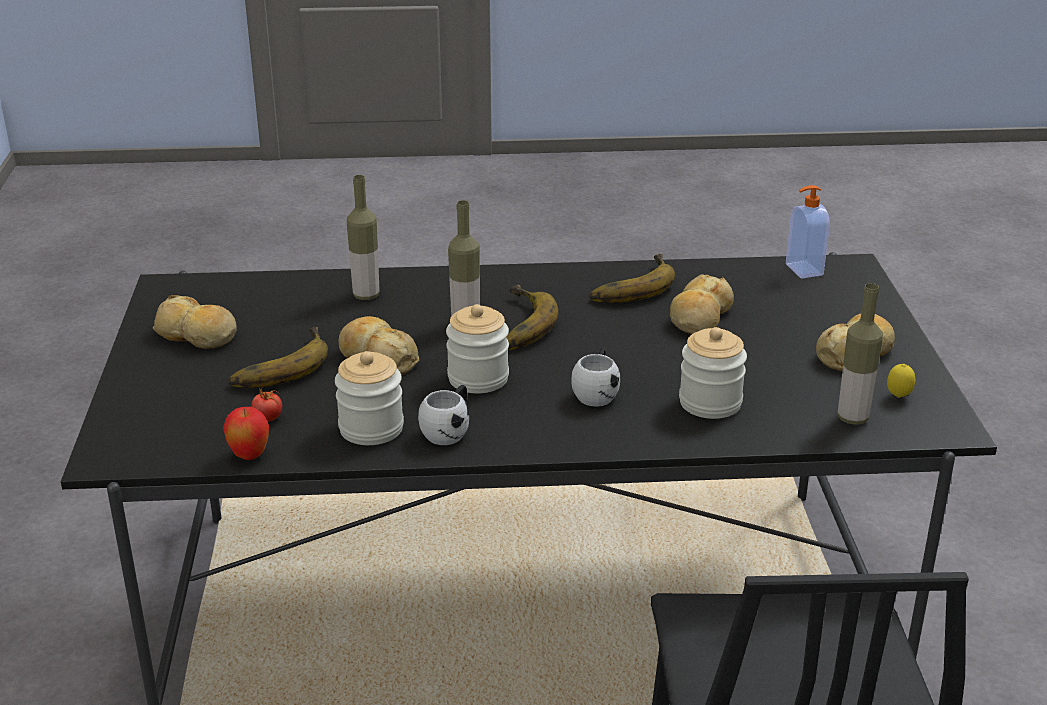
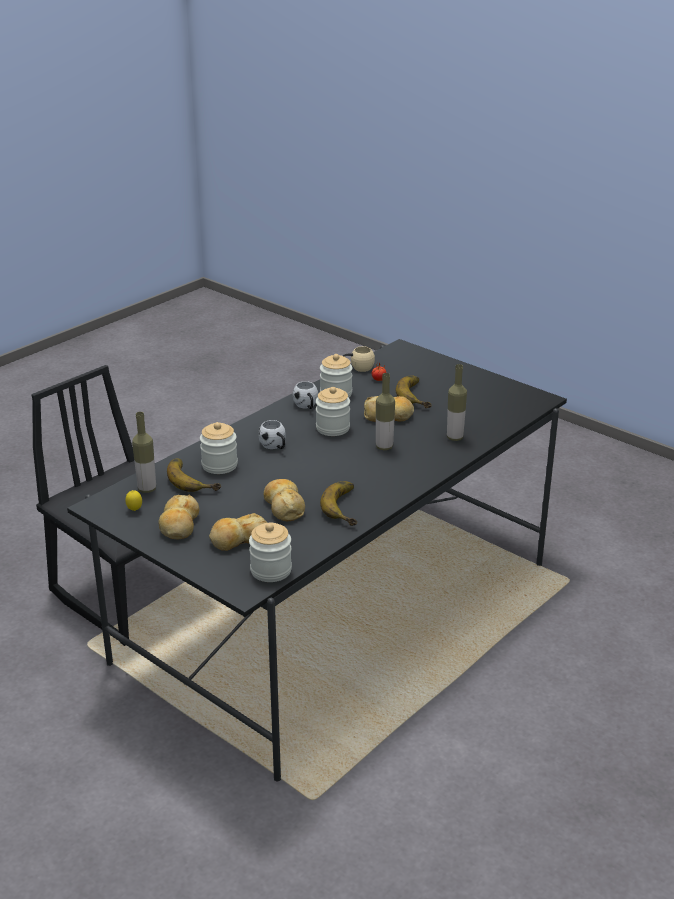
camera: 135 degrees right, 0 degrees up
(197, 335) = (475, 389): bread -> bread (239, 540)
(249, 456) = (358, 368): apple -> beige mug
(515, 325) = (362, 458): banana -> banana (194, 478)
(802, 270) = (271, 570): soap dispenser -> jar

